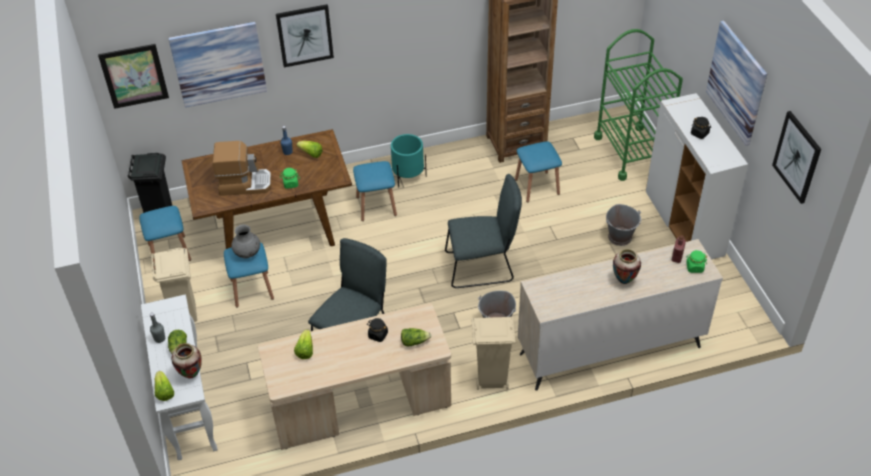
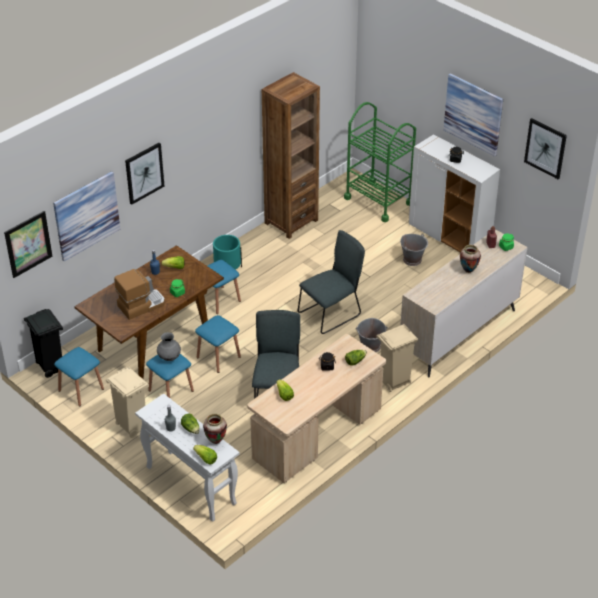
camera: 30 degrees left, 5 degrees down
(537, 186) = (329, 246): blue stool -> blue stool (218, 357)

